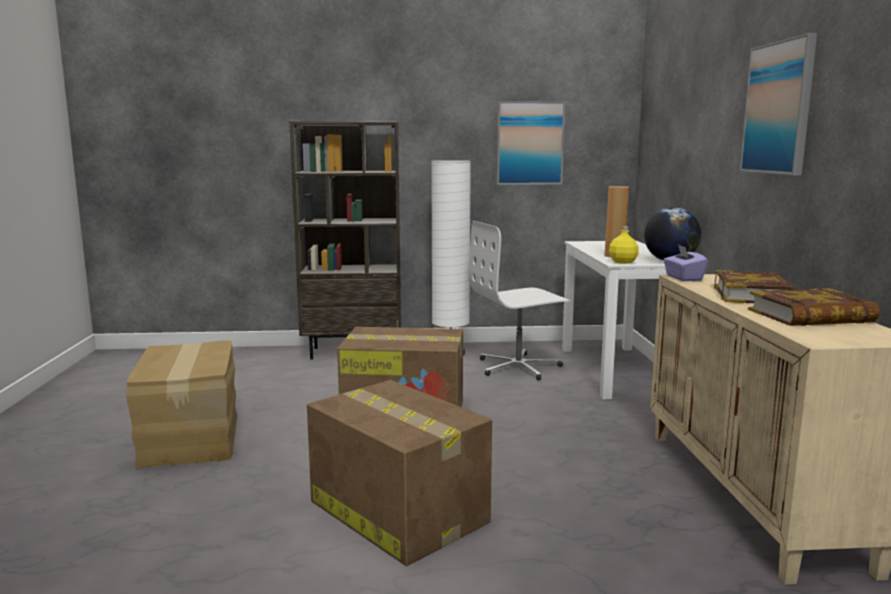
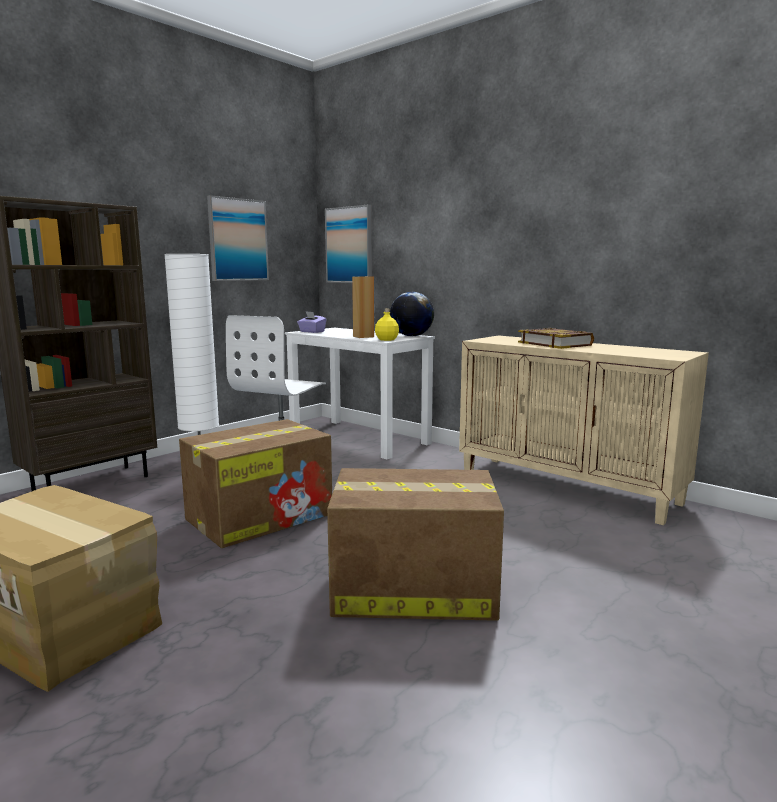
camera: 45 degrees left, 0 degrees up
(683, 278) = (484, 340): purple tissue box -> purple tissue box (311, 332)
(778, 108) = (520, 210): picture -> picture (349, 245)
(811, 316) = (621, 349): book -> none

